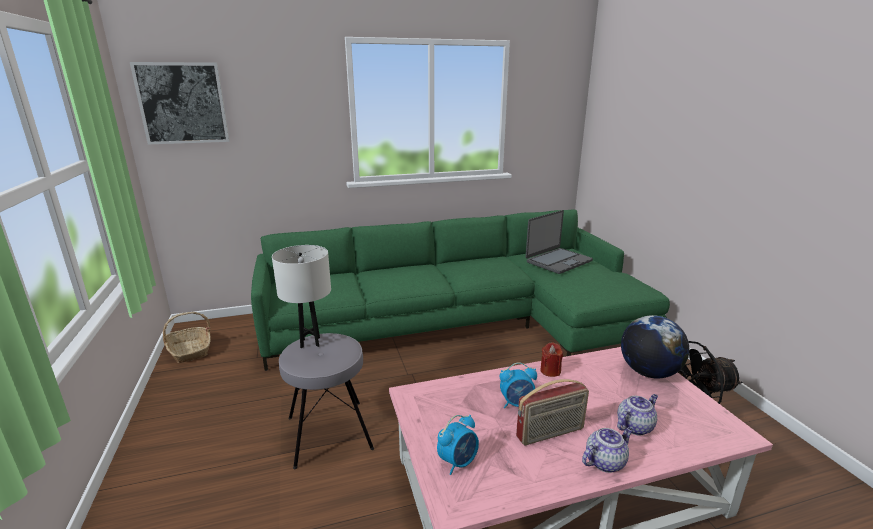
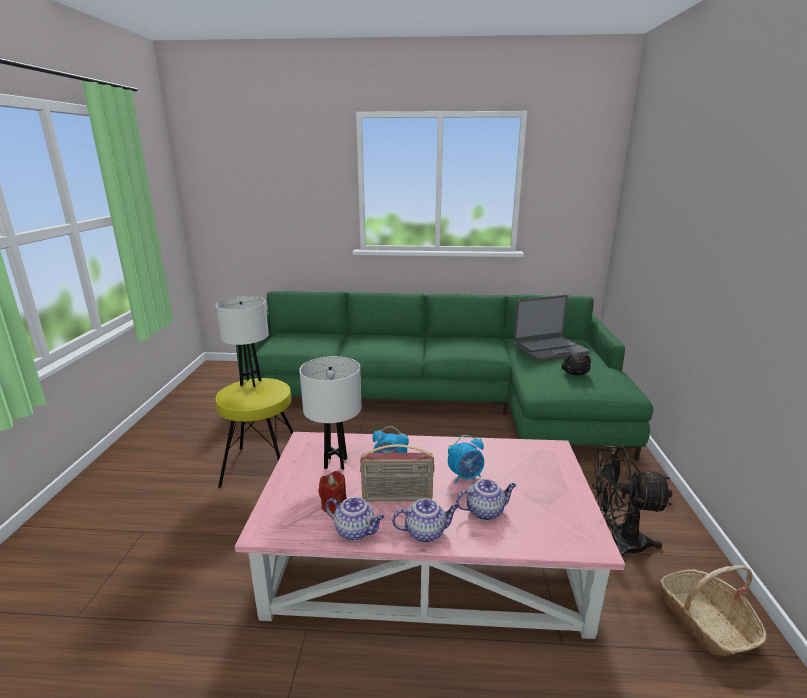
camera: 20 degrees right, 0 degrees up
(183, 103) = (218, 172): picture -> none
(190, 351) = (203, 383): basket -> basket (706, 621)
(330, 432) = (263, 466): grey stool -> yellow stool
(458, 462) = (297, 499): alarm clock -> alarm clock (465, 476)
(462, 412) = (335, 463): none -> white table lamp
(543, 479) = (356, 531): none -> teapot
(550, 371) = (448, 447): red candle -> red candle (333, 505)
(596, 280) = (575, 373): none -> black plush toy
(648, 372) = (550, 468): globe -> none

